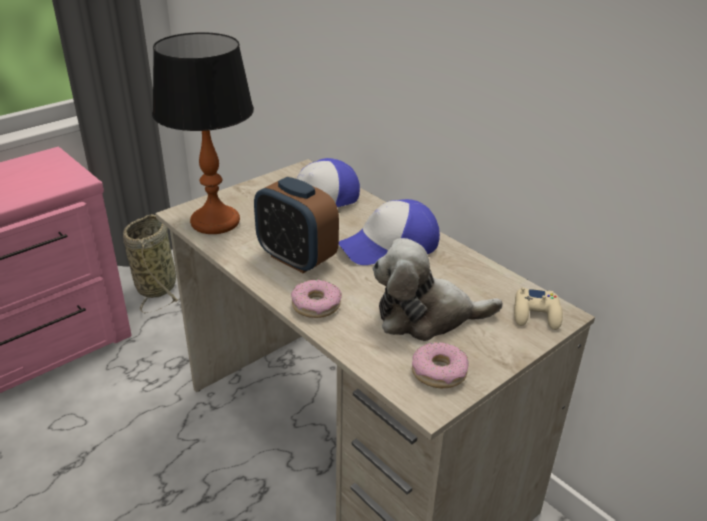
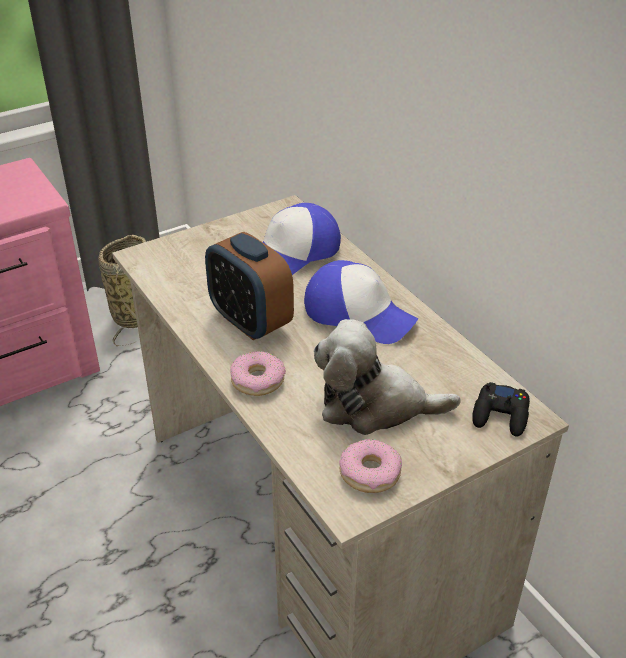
camera: 10 degrees right, 5 degrees up
(214, 221) = (172, 268): table lamp -> none
(390, 245) = (358, 314): cap -> cap turned 135 degrees counterclockwise
(536, 314) = (501, 415): beige game controller -> black game controller

